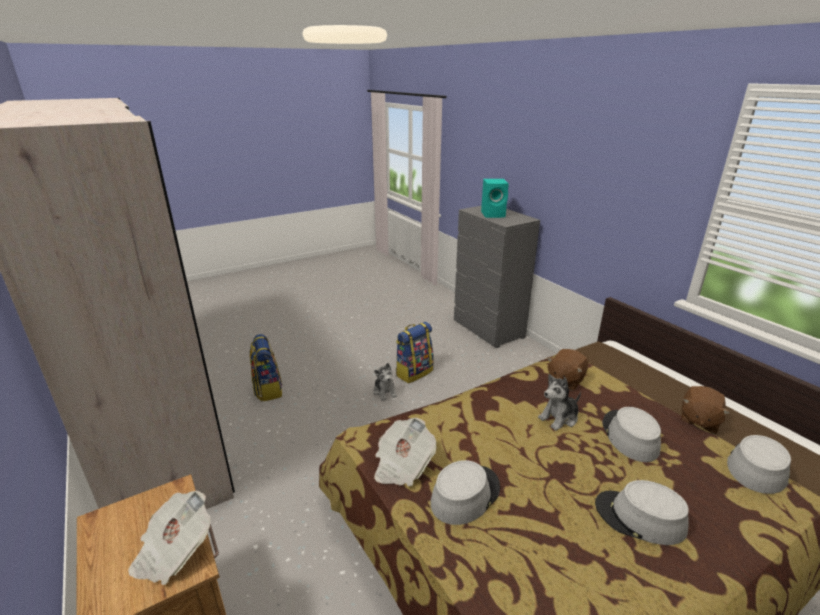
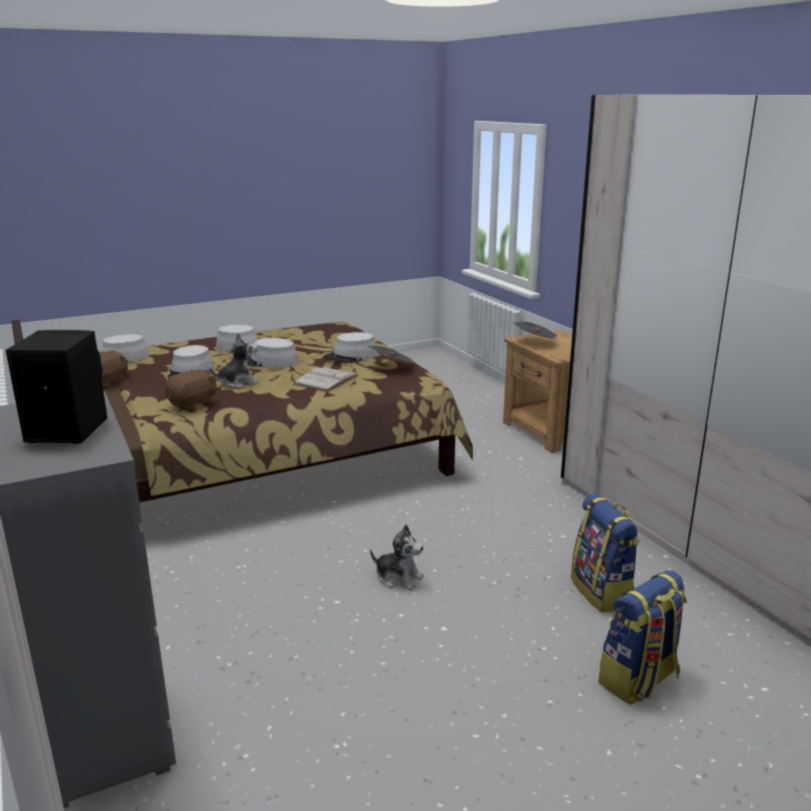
camera: 175 degrees left, 5 degrees down
(385, 392) = (398, 578): plush toy -> plush toy turned 135 degrees clockwise
(414, 372) = (340, 610): backpack -> backpack (639, 680)
(471, 429) = (326, 380): none -> white book
(494, 214) = (64, 430): turquoise speaker -> black speaker
(563, 470) = (269, 361): none -> grey hat

